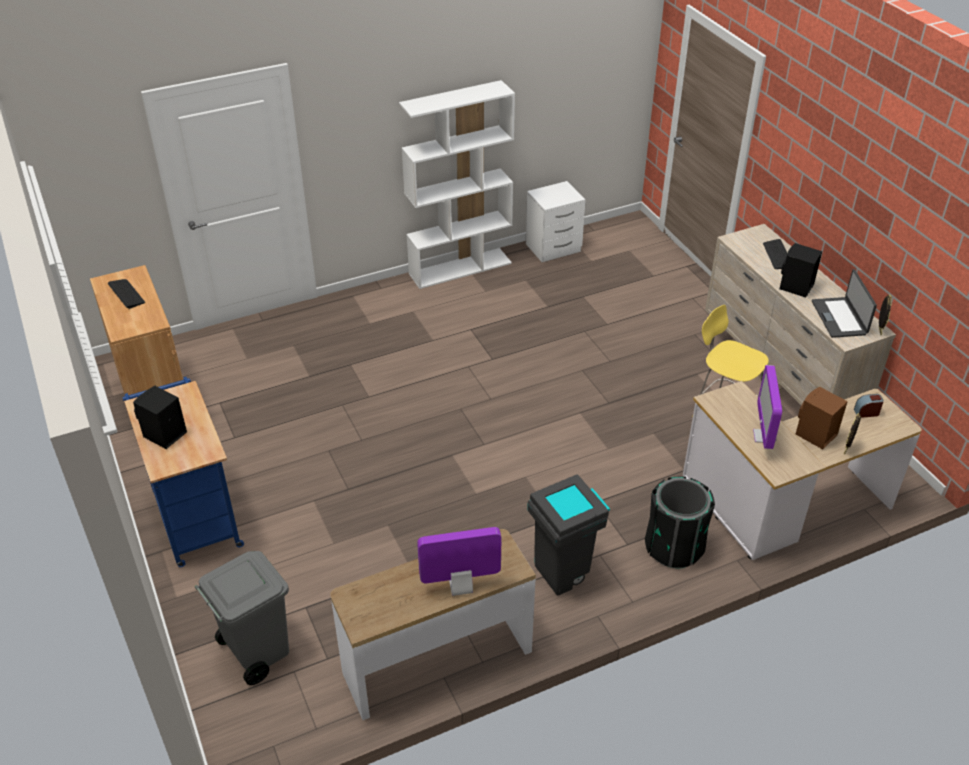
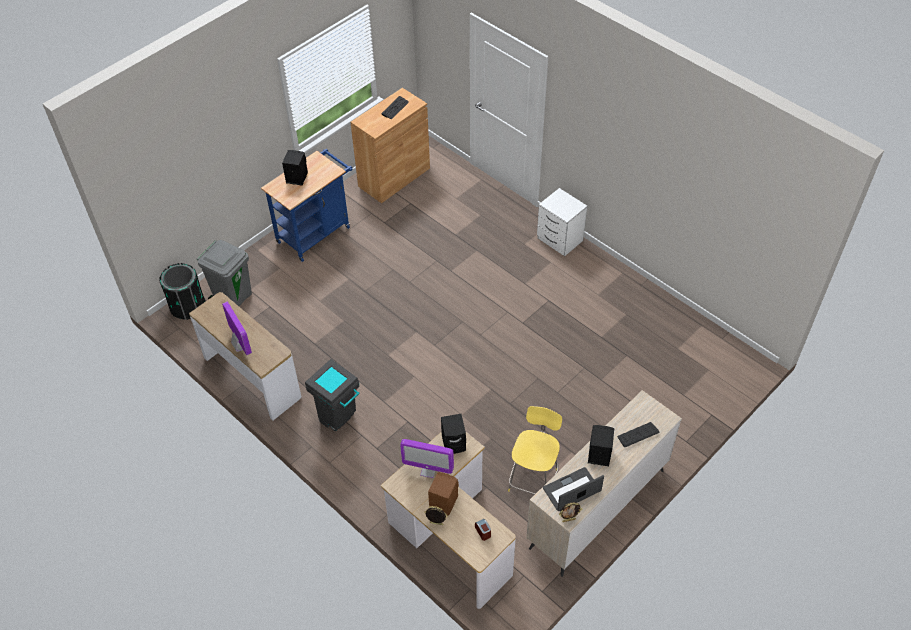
camera: 70 degrees right, 10 degrees up
(460, 268) = (617, 271): white bookcase -> none
(554, 248) = (680, 320): white nightstand -> white nightstand (560, 240)
(674, 547) = (384, 475): black trash can -> black trash can (187, 306)
(728, 403) = (454, 443): none -> black speaker
(764, 436) = (428, 470): monitor -> monitor turned 150 degrees counterclockwise

